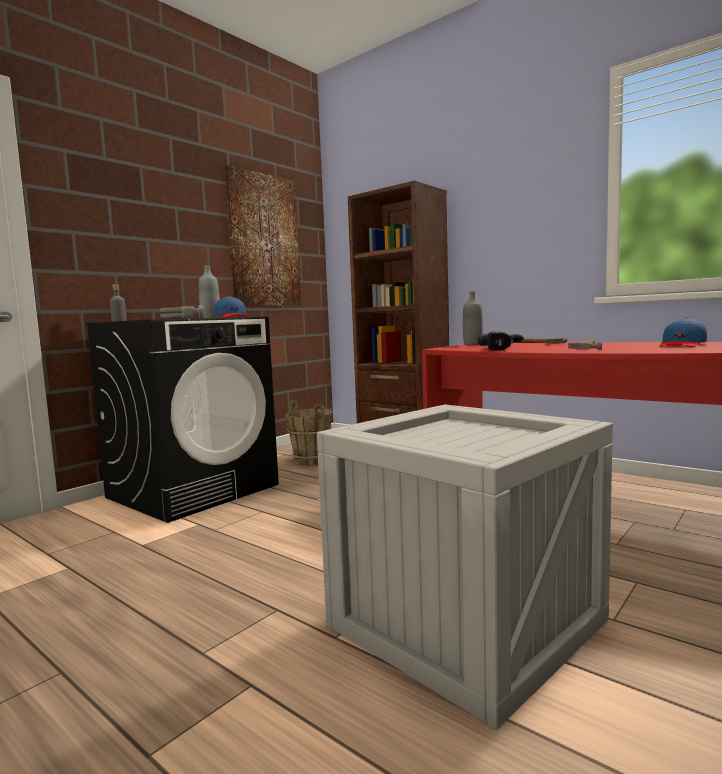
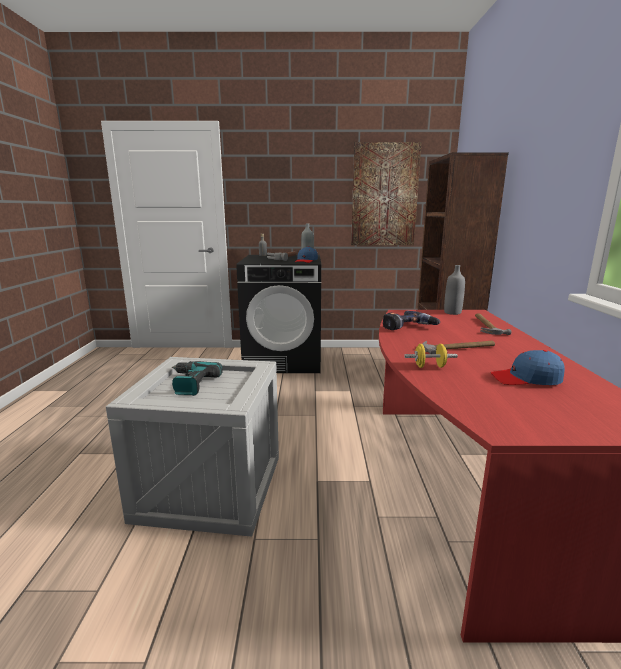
camera: 50 degrees right, 10 degrees up
(311, 461) = (371, 364): brown bucket -> none
(444, 440) = (191, 384): none -> power drill
(631, 350) = (429, 367): none -> yellow dumbbell

